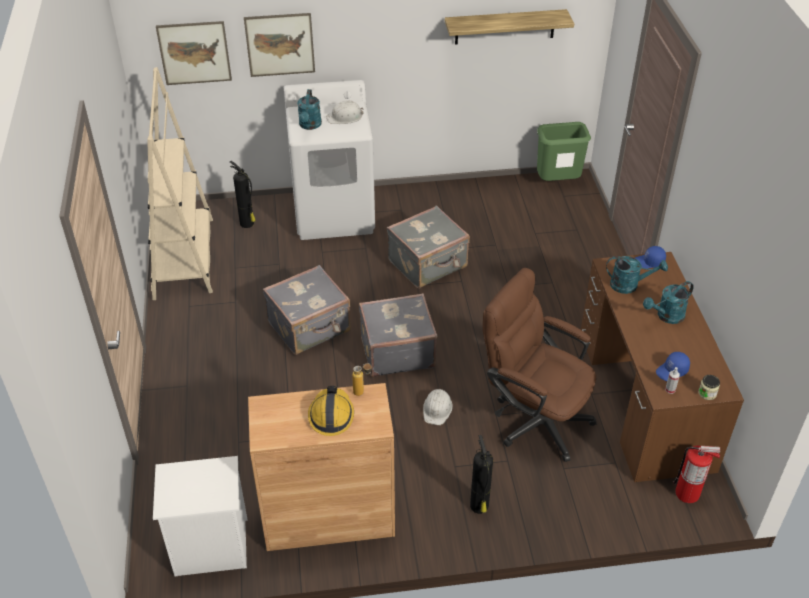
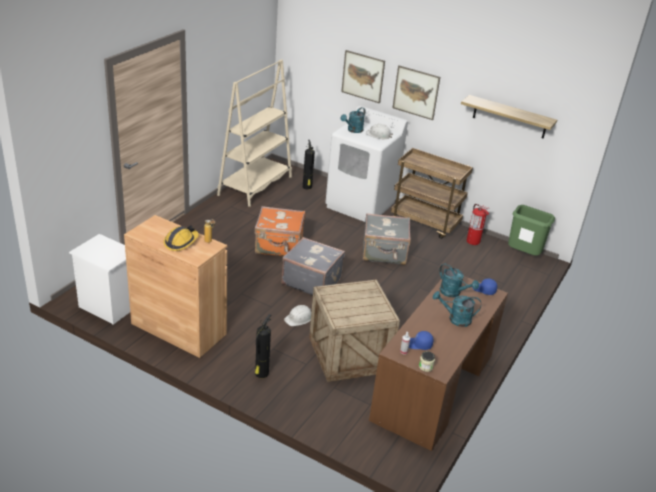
camera: 35 degrees right, 10 degrees down
(194, 53) = (314, 64): picture -> picture (416, 92)
(310, 327) = (279, 246): grey suitcase -> orange suitcase
(426, 198) = (425, 223): none -> brown cart
(533, 417) = (349, 354): brown office chair -> crate
(687, 493) = (396, 447): fire extinguisher -> fire extinguisher (473, 241)

